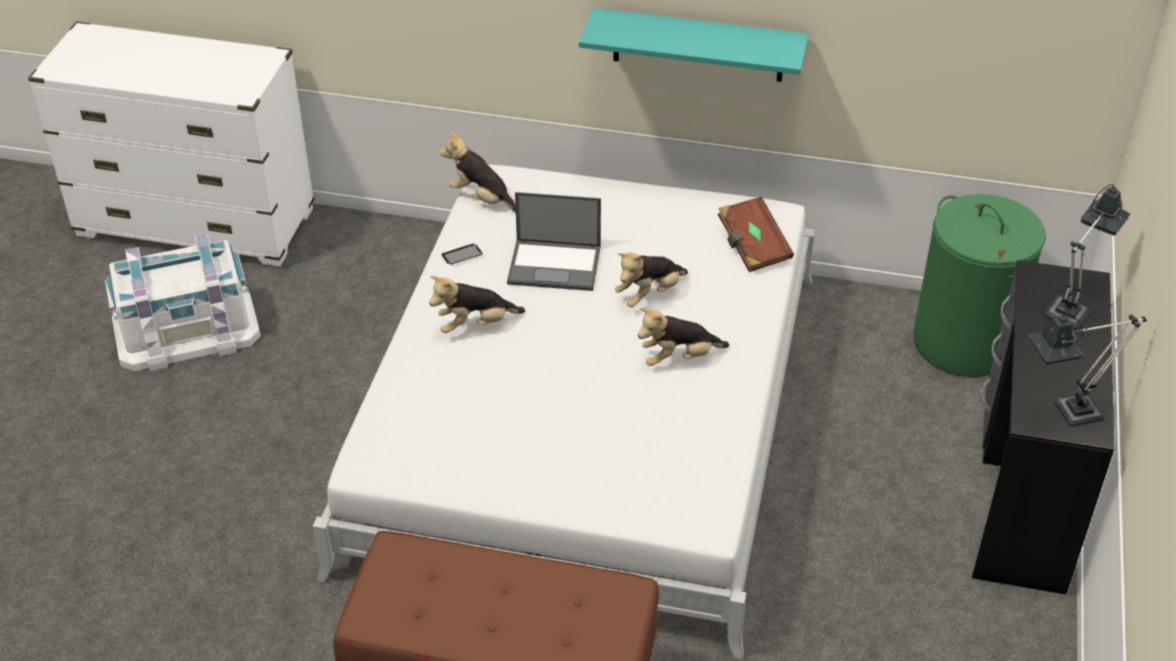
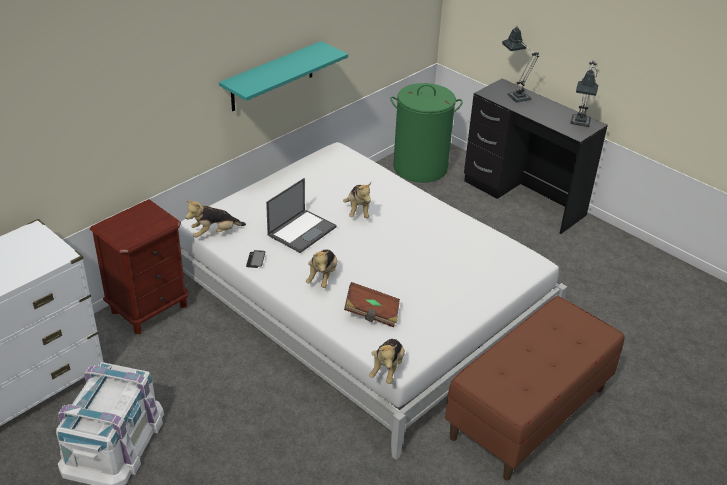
camera: 60 degrees left, 5 degrees down
(408, 246) = (149, 308): none -> brown nightstand
(679, 358) = (412, 223): plush toy -> plush toy (387, 369)
(752, 247) = (355, 166): brown book -> brown book (372, 314)

